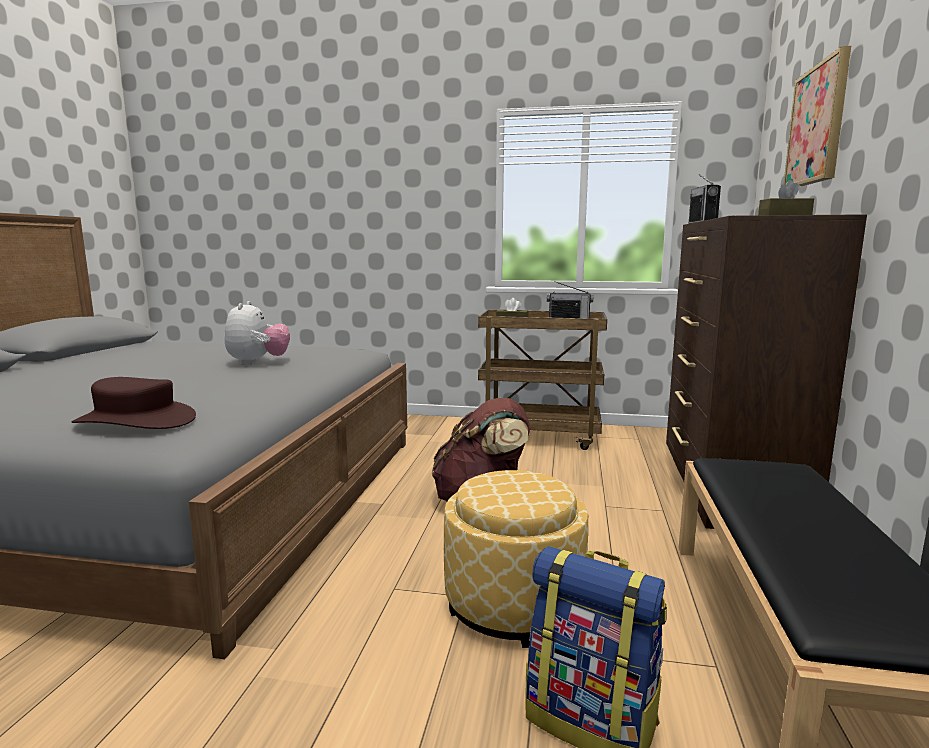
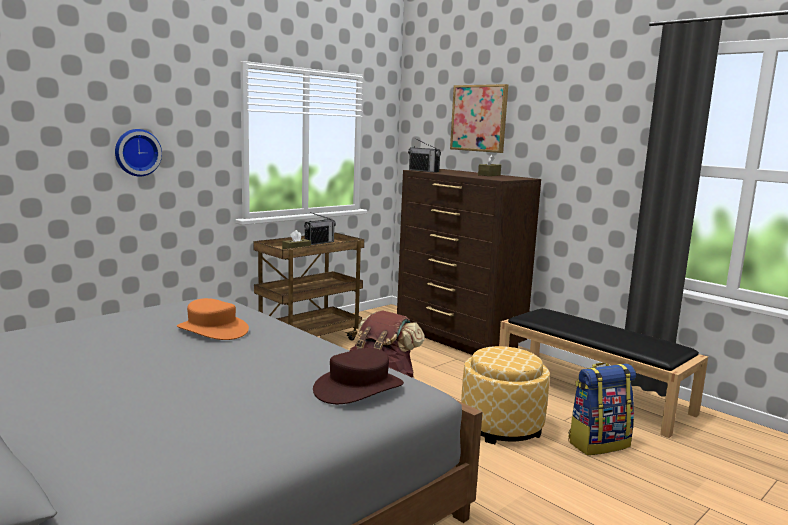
camera: 55 degrees left, 0 degrees up
(258, 362) = (212, 330): plush toy -> orange hat
(384, 213) = (137, 152): none -> wall clock

